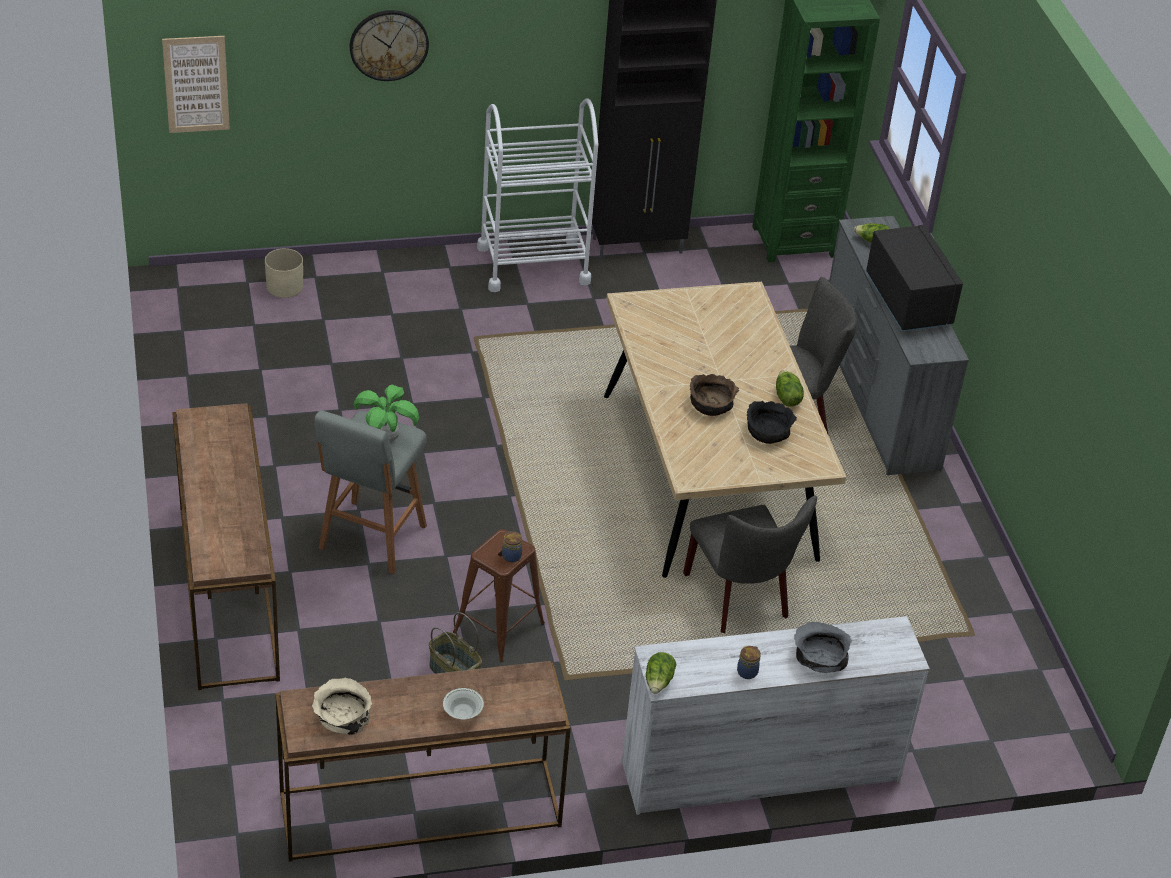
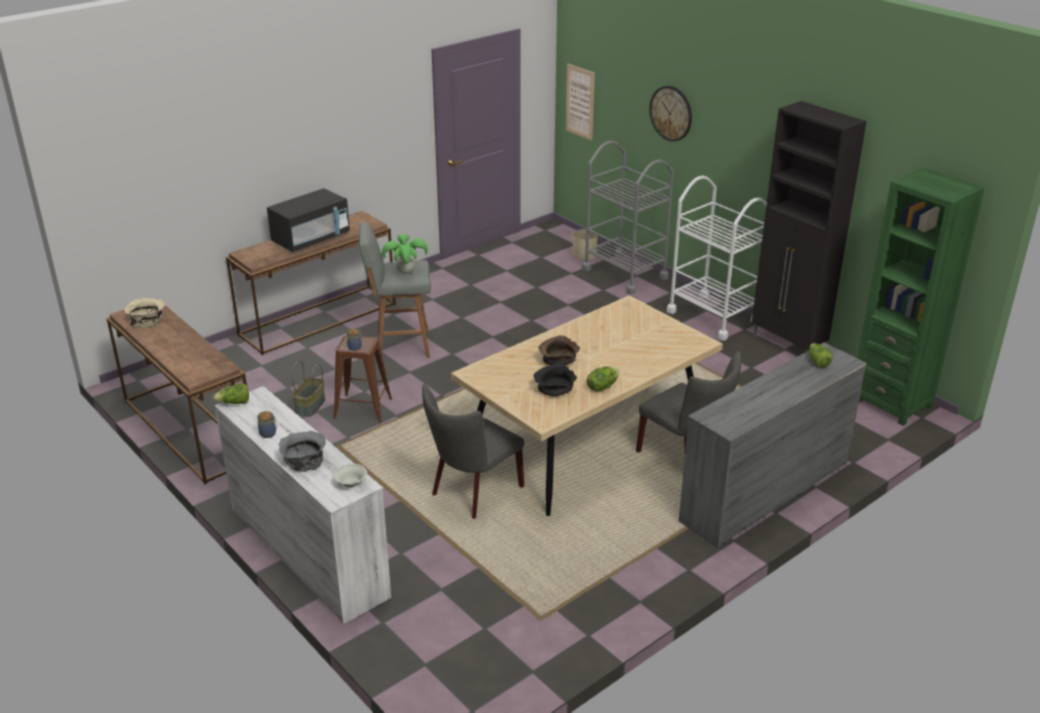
camera: 65 degrees right, 10 degrees down
(369, 279) = (625, 274): none -> grey cart
(462, 713) = (172, 354): white bowl -> white bowl (351, 484)
(908, 301) = (766, 395): black microwave -> black microwave (311, 239)

